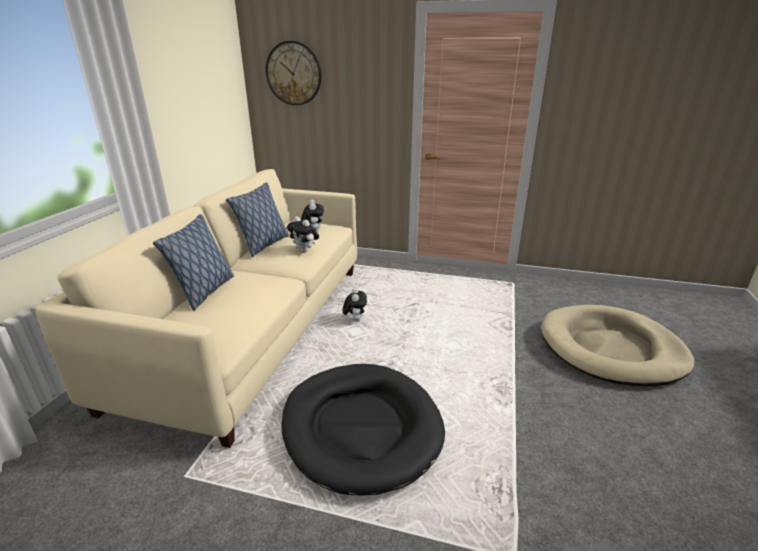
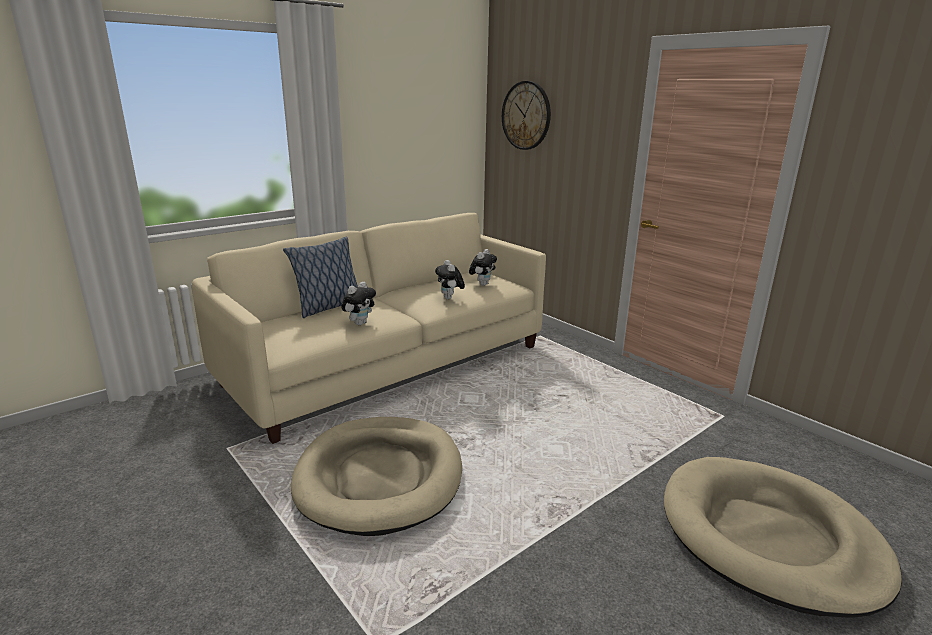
camera: 35 degrees right, 5 degrees down
(263, 245) = (423, 285): pillow -> none
(355, 319) = (484, 389): plush toy -> plush toy (360, 323)
(361, 428) = (380, 477): black dog bed -> beige dog bed

